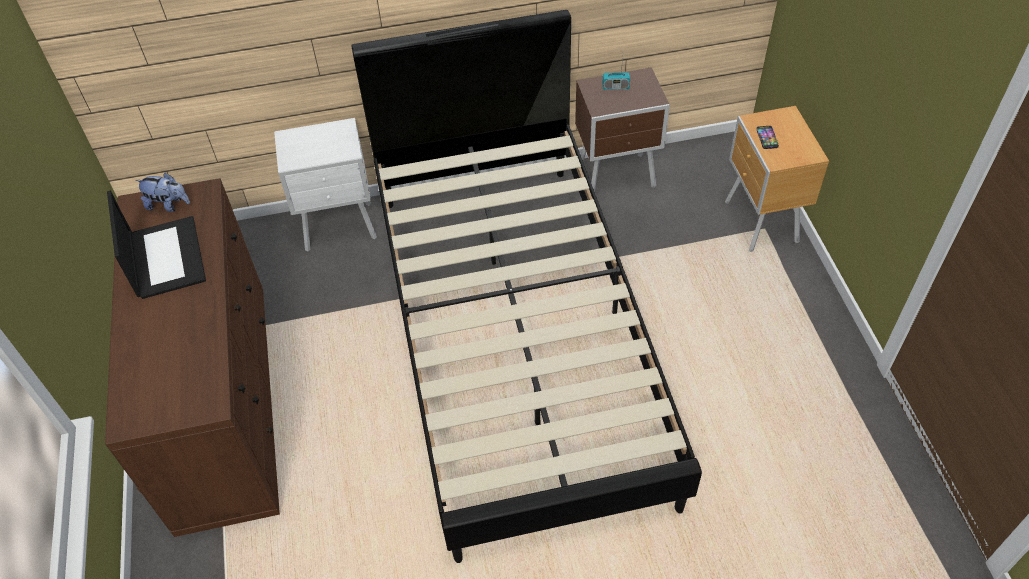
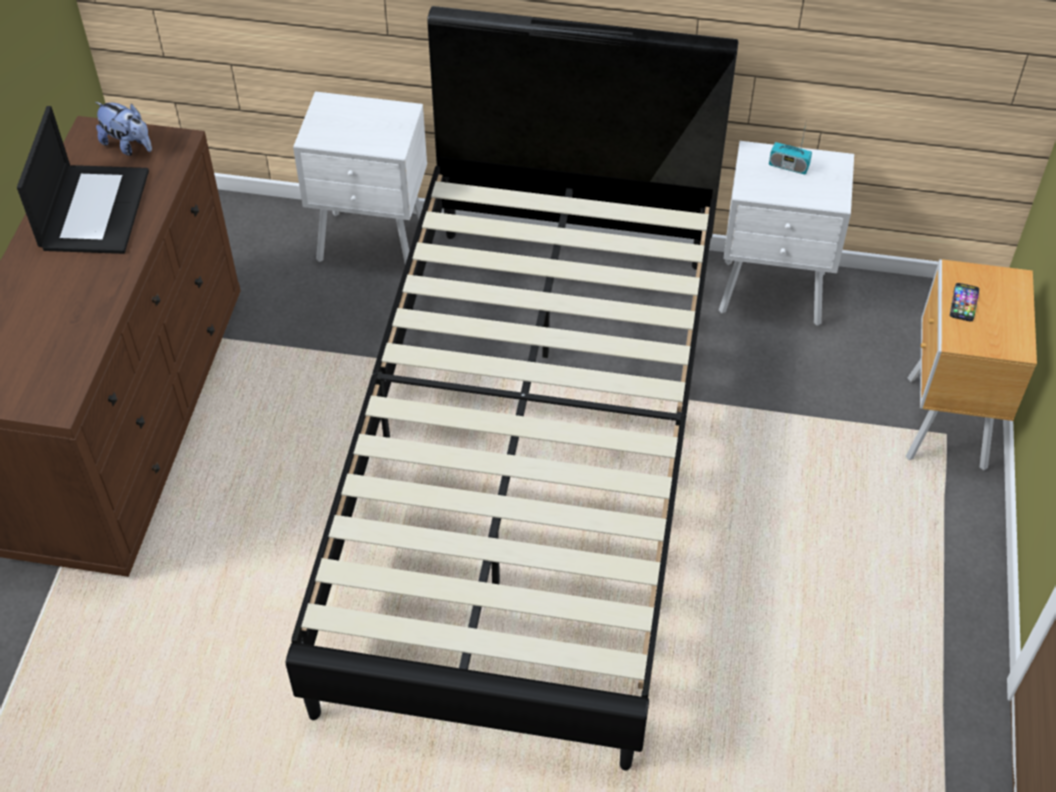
camera: 20 degrees right, 0 degrees up
(618, 177) = (774, 295): brown nightstand -> white nightstand

